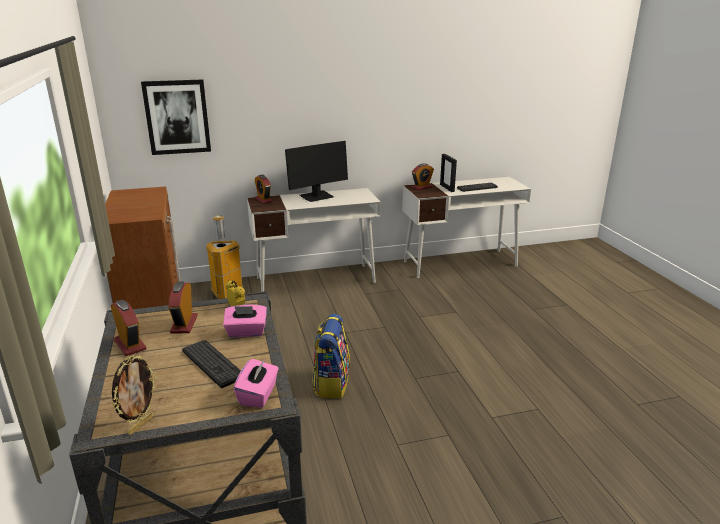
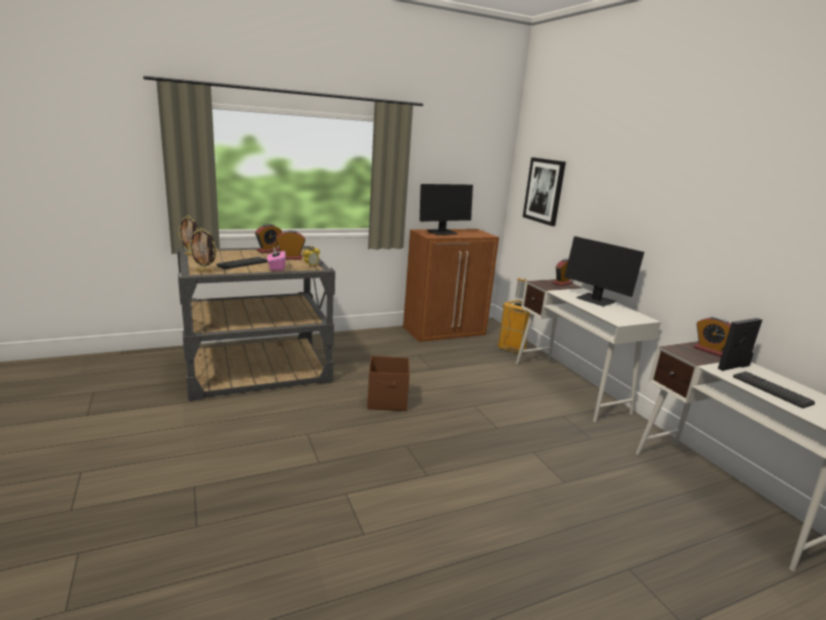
camera: 80 degrees right, 5 degrees down
(129, 209) = (442, 232): none -> monitor
(258, 395) = (204, 271): pink tissue box -> picture frame
(331, 383) = (388, 401): backpack -> brown storage box

